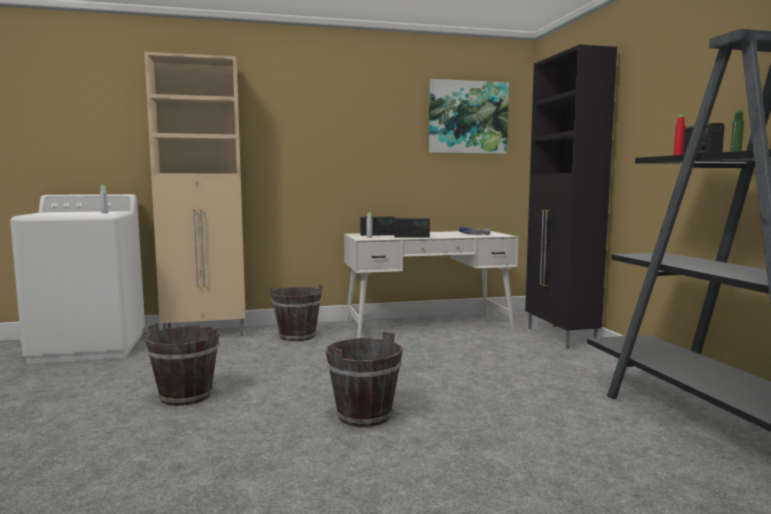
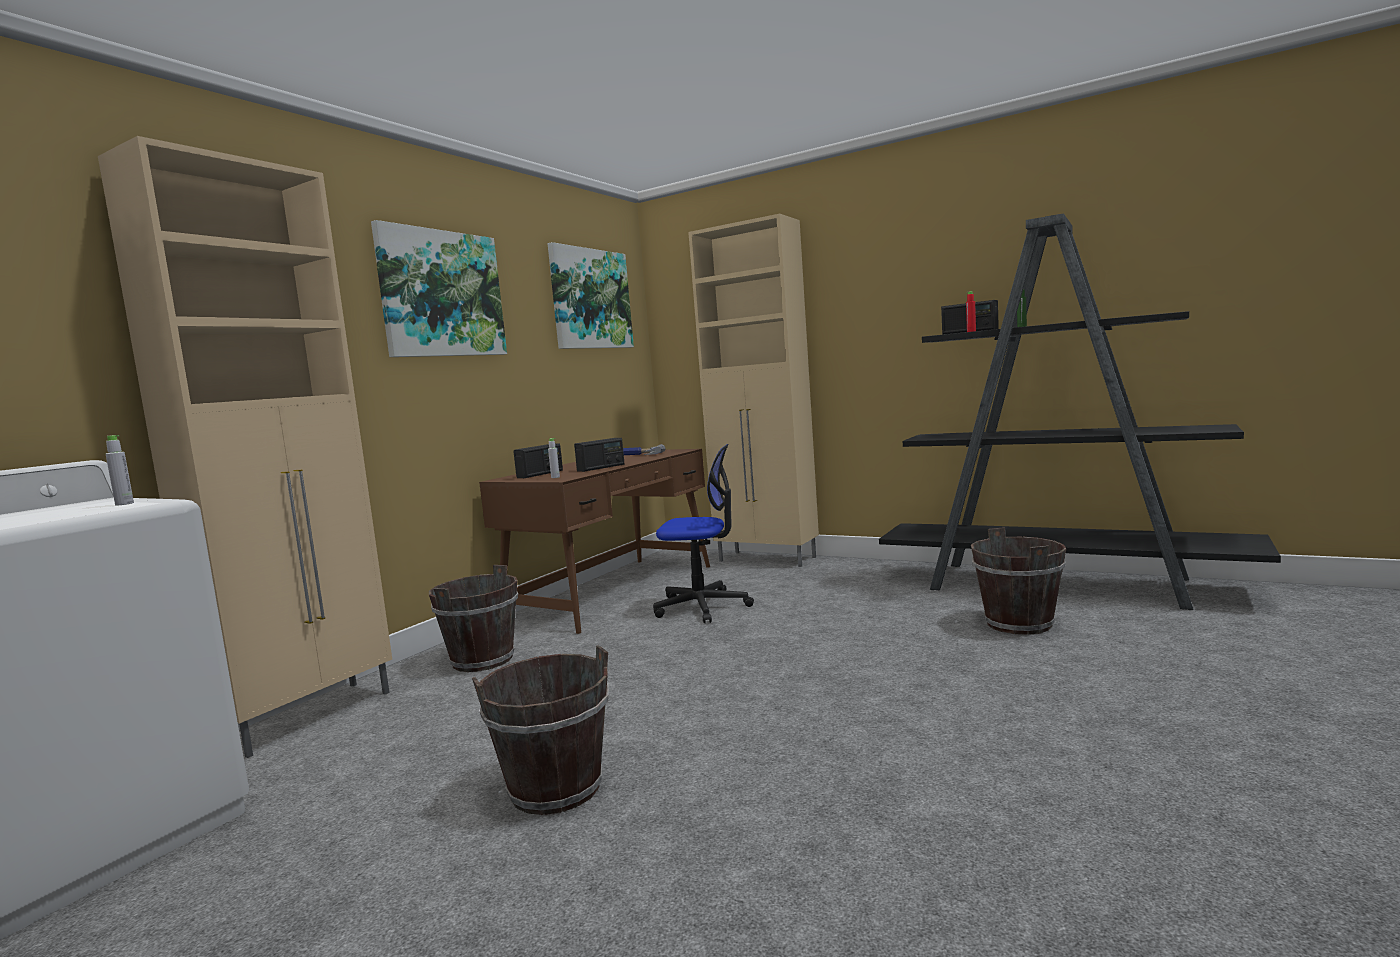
camera: 45 degrees left, 0 degrees up
(334, 117) = (441, 294): none -> picture
(364, 415) = (821, 692): brown bucket -> brown bucket (1019, 624)
(428, 325) = (614, 591): white desk -> brown desk
(443, 349) = (702, 607): none -> office chair
(560, 337) = (768, 559): black cabinet -> beige cabinet

